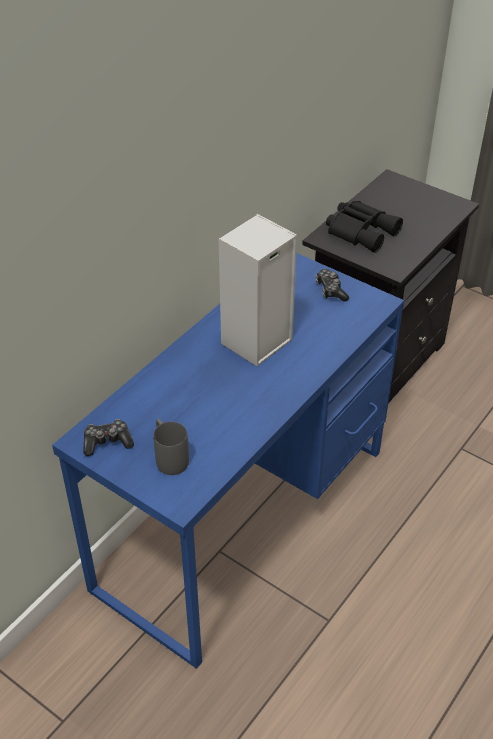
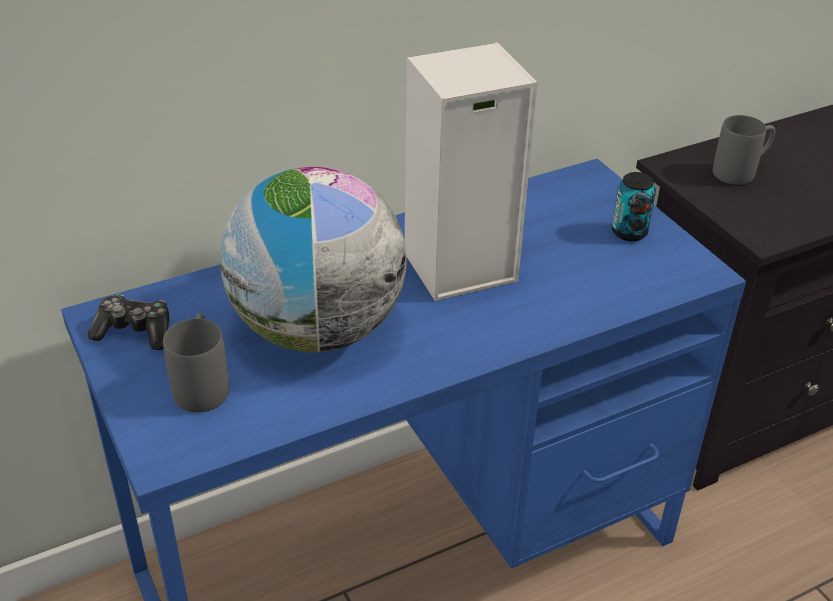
camera: 25 degrees right, 5 degrees down
(207, 405) = (317, 330): none -> globe
(330, 290) = (629, 232): game controller -> can
(361, 231) = (741, 171): black binoculars -> grey mug

